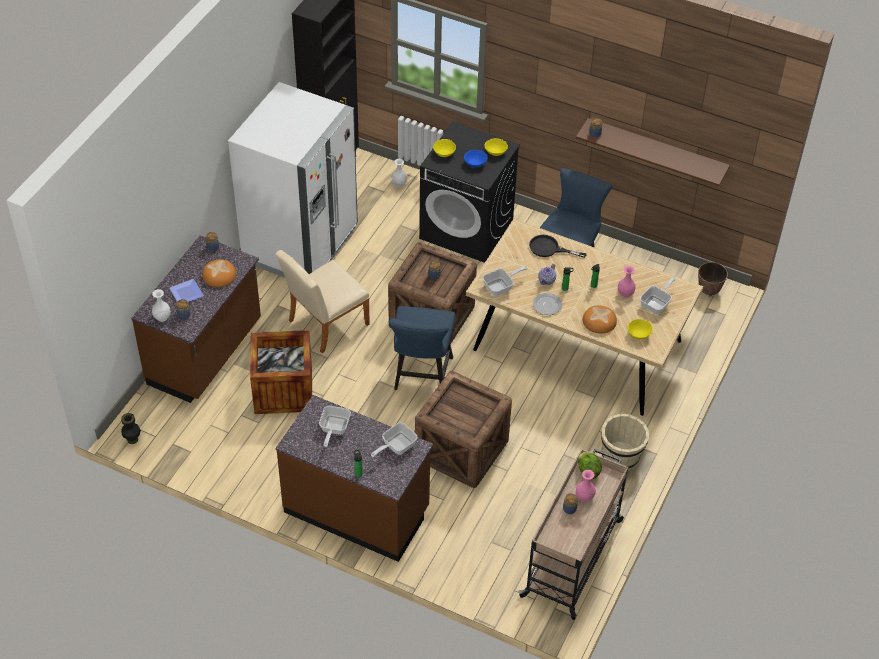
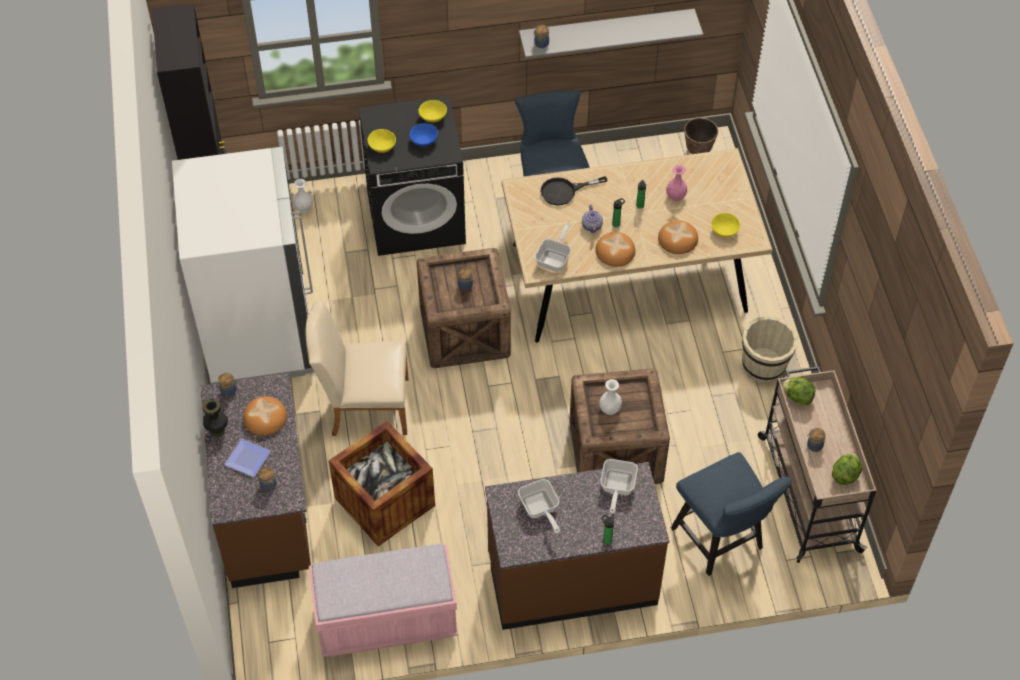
camera: 35 degrees left, 5 degrees up
(132, 439) = (273, 657): black vase -> black vase (217, 430)
(162, 317) = (247, 502): white vase -> white vase (610, 409)
(218, 461) = (386, 621): none -> pink bench
(324, 325) = (363, 406): beige chair -> beige chair turned 75 degrees clockwise
(421, 377) = (511, 401): blue chair -> blue chair (721, 542)
(547, 304) = (614, 251): plate -> bread
(573, 540) = (845, 475): none -> lettuce
(584, 497) = (817, 425): pink vase -> none
(656, 150) = (606, 30): brown shelf -> grey shelf
(657, 303) = (713, 190): frying pan -> none

